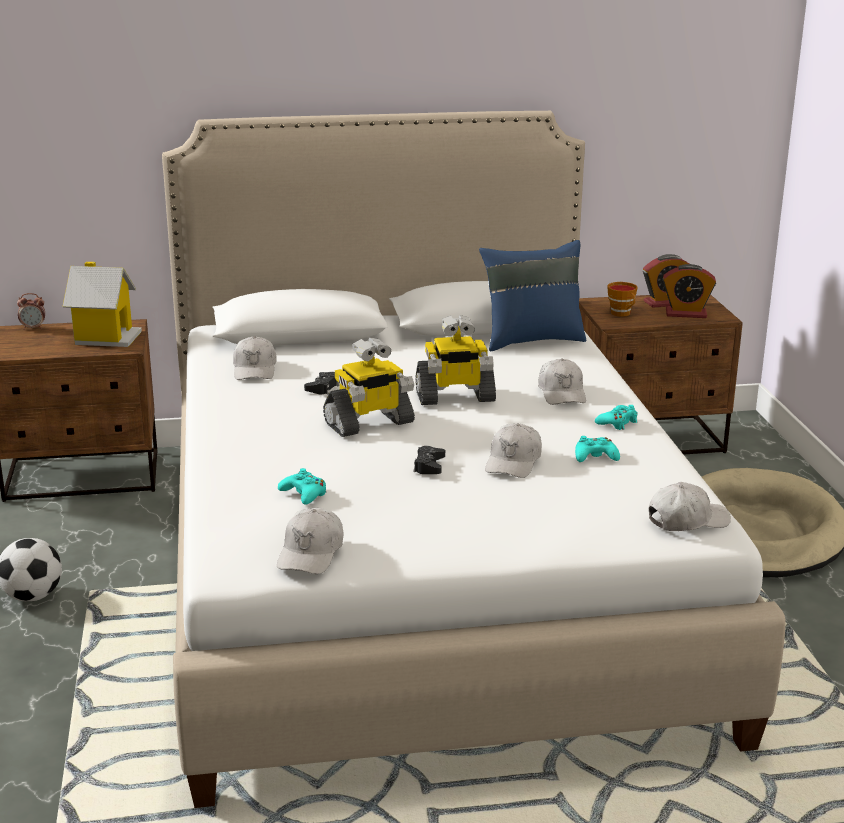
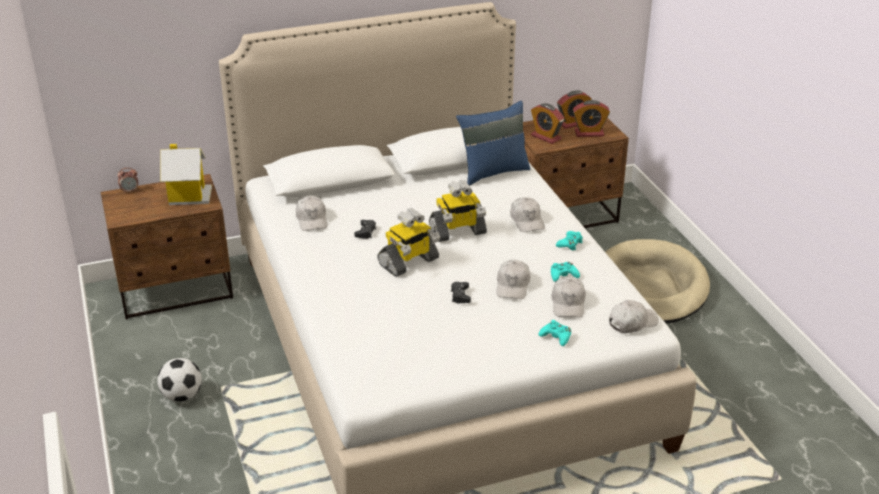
camera: 10 degrees left, 10 degrees up
(304, 494) = (389, 330): turquoise game controller -> turquoise game controller (556, 337)
(311, 553) = (411, 377): white cap -> white cap (568, 304)
(622, 314) = (546, 137): cup -> alarm clock

